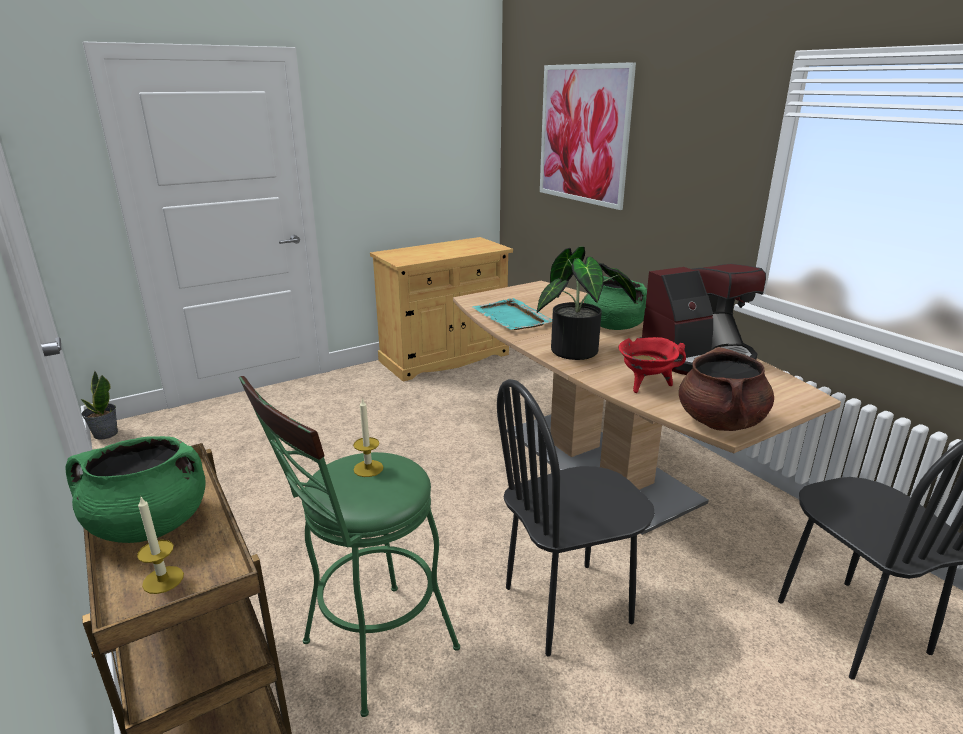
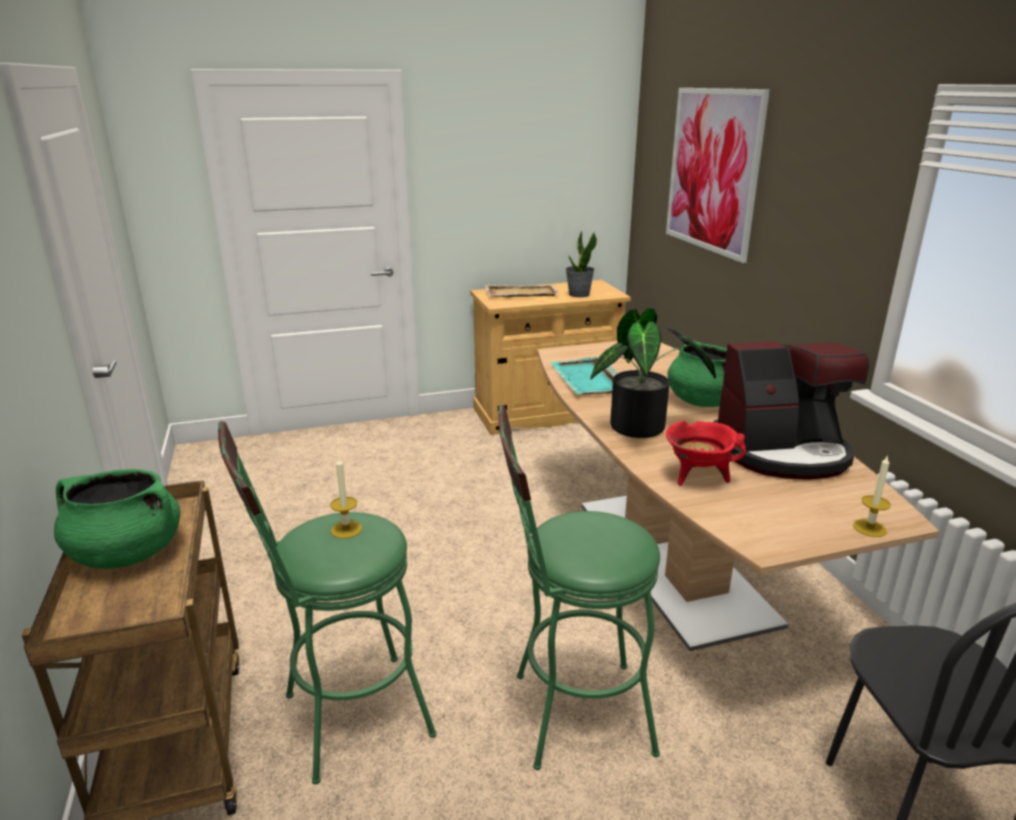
camera: 15 degrees right, 0 degrees up
(105, 434) = (186, 454): potted plant -> potted plant (578, 294)
(163, 580) = (111, 608): candle -> candle (869, 528)
(417, 252) = (520, 293): none -> beige tray
(568, 605) = (569, 714): black chair -> green stool
(720, 422) = (762, 534): brown cooking pot -> none

